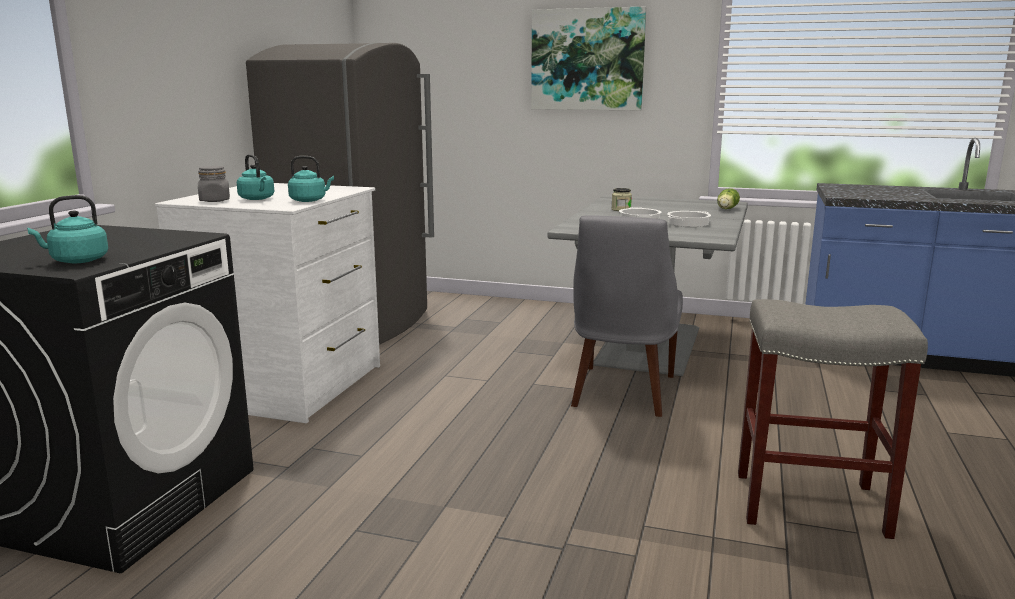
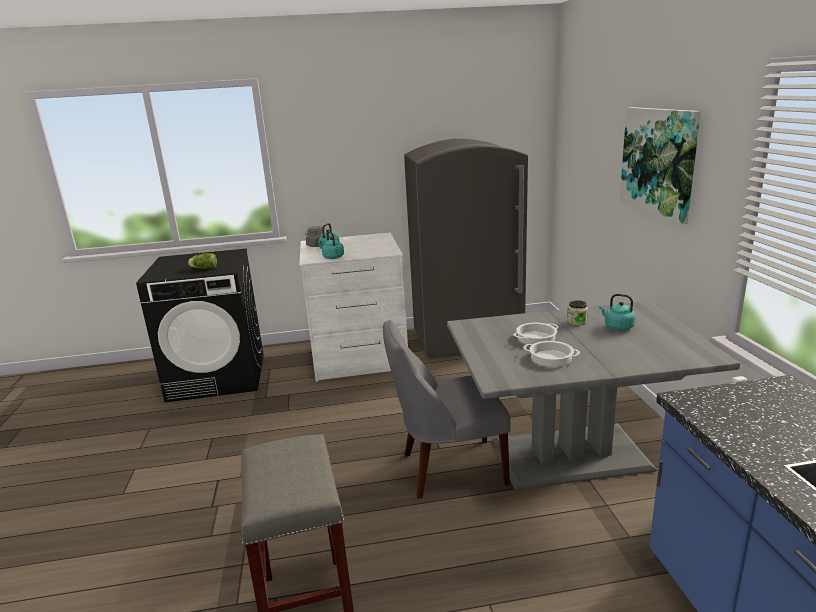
camera: 65 degrees right, 5 degrees up
(76, 261) = (167, 272): turquoise kettle -> turquoise kettle (617, 327)
(726, 209) = (663, 360): lettuce -> lettuce (203, 268)

